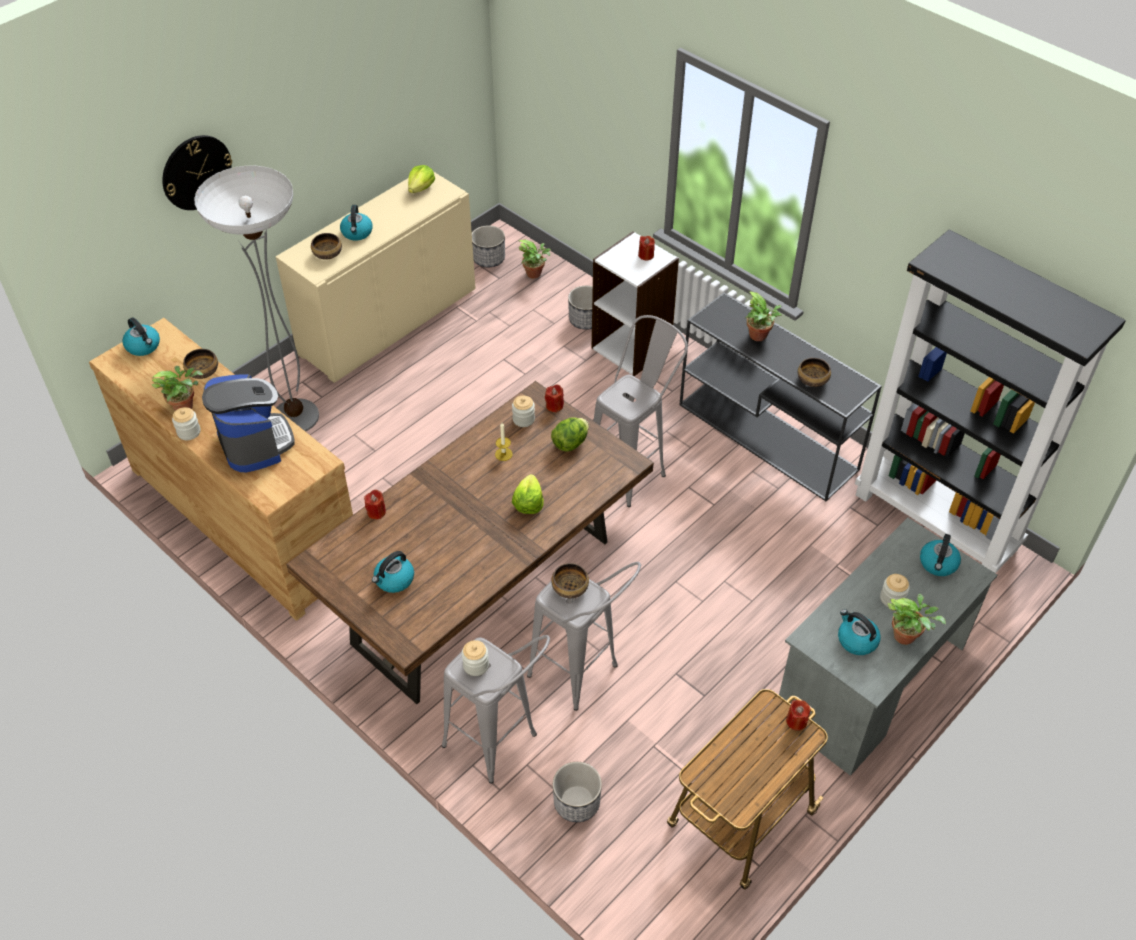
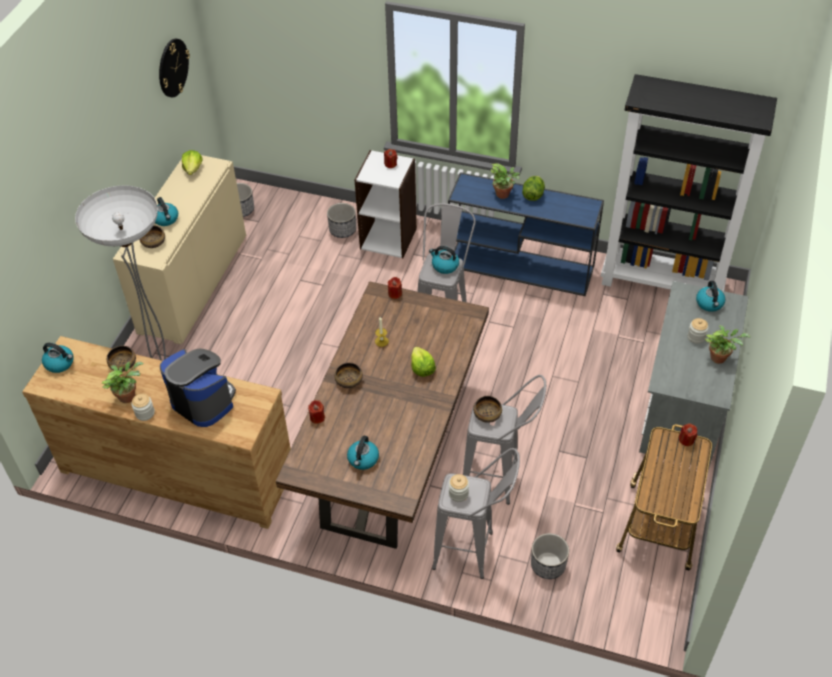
camera: 25 degrees left, 0 degrees up
(196, 172) = (55, 209): wall clock -> wall clock (173, 68)
(523, 419) = (379, 311): jar -> none
(535, 274) = (284, 209): potted plant -> none
(570, 443) = (423, 315): lettuce -> lettuce (533, 195)
(769, 437) = (522, 267): black console table -> blue console table
(812, 380) = (558, 212): bowl -> bowl (349, 381)
(856, 640) = (691, 372): kettle -> kettle (444, 266)

